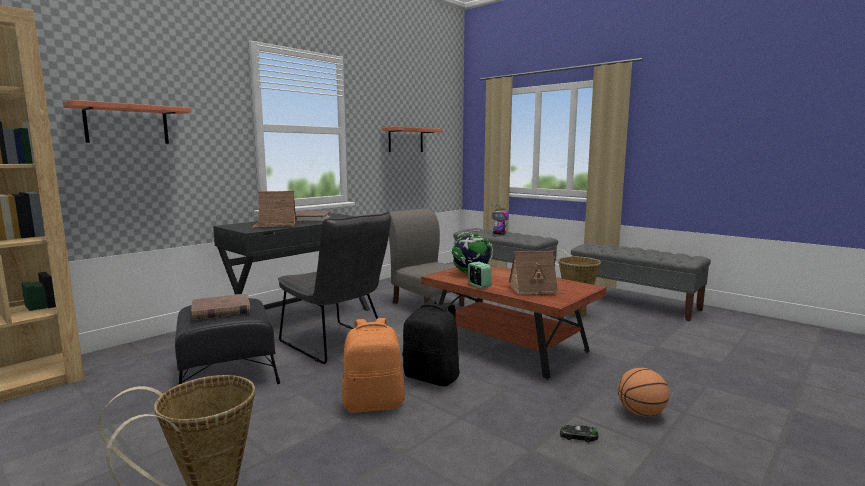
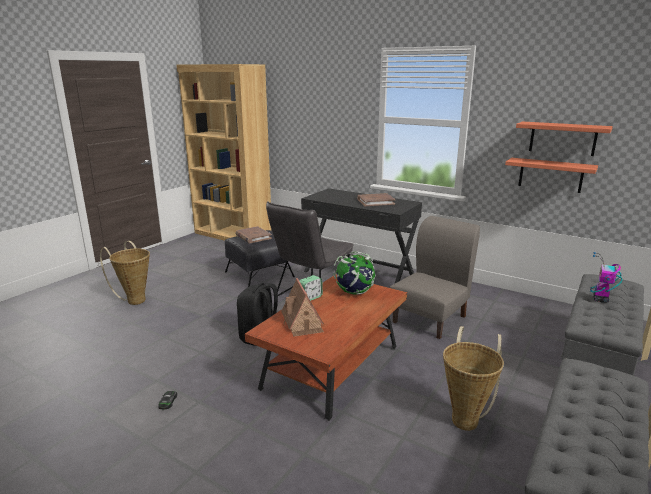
camera: 80 degrees right, 10 degrees up
(127, 124) = (304, 116): shelf -> shelf (550, 175)
(275, 225) = (339, 198): toy house -> none
(374, 404) = (221, 321): orange backpack -> none
(641, 413) = (197, 441): basketball -> none

